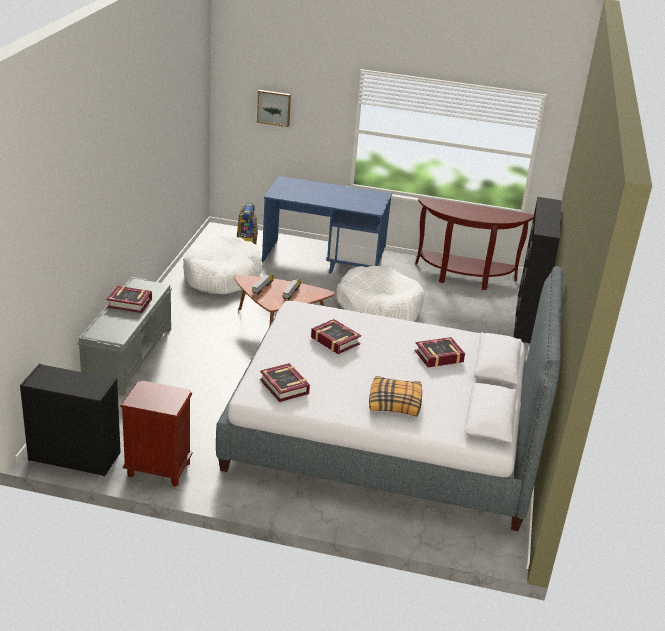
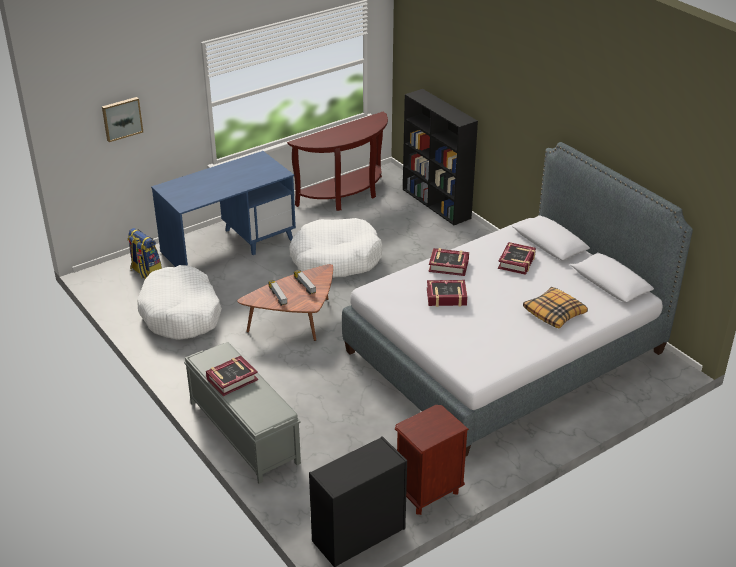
camera: 45 degrees left, 5 degrees up
(284, 386) = (482, 353): book -> book (448, 265)

